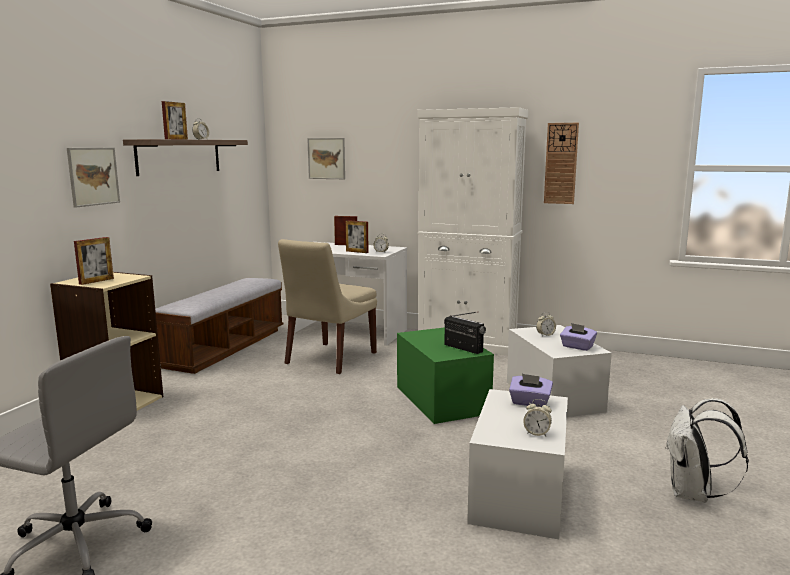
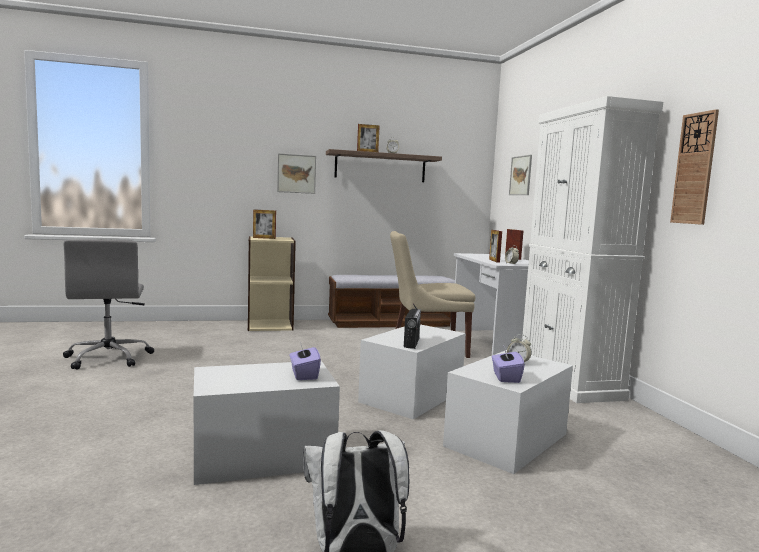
camera: 55 degrees right, 5 degrees down
(441, 399) = (412, 396): green storage box -> white storage box
(537, 433) = (232, 383): alarm clock -> none

